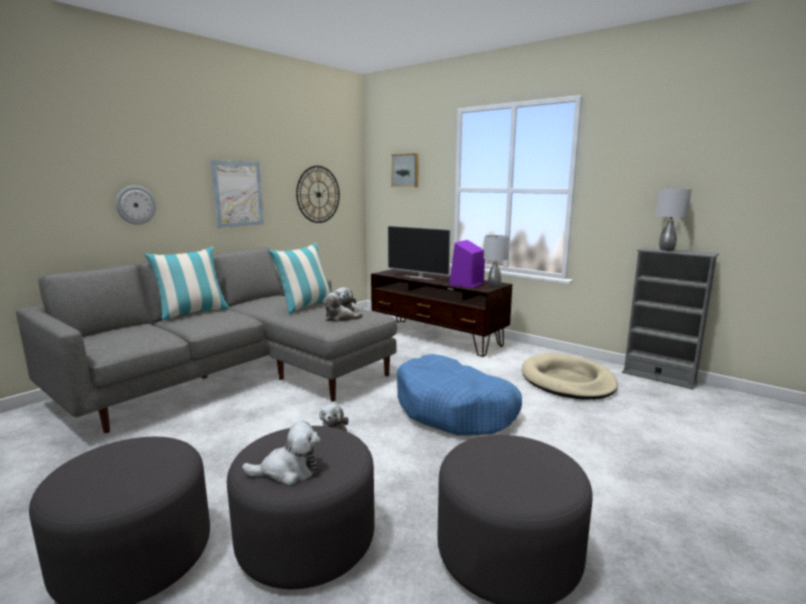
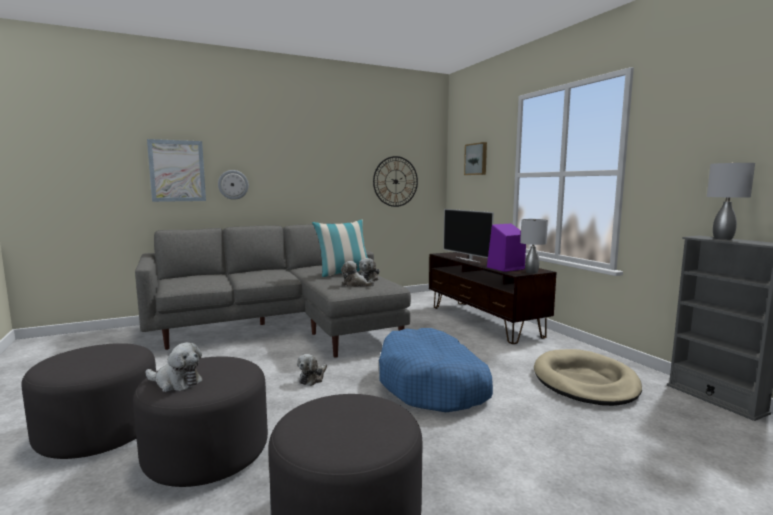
camera: 25 degrees right, 5 degrees down
(193, 313) = (258, 270): pillow -> none
(238, 194) = (318, 178): picture -> picture (177, 171)

